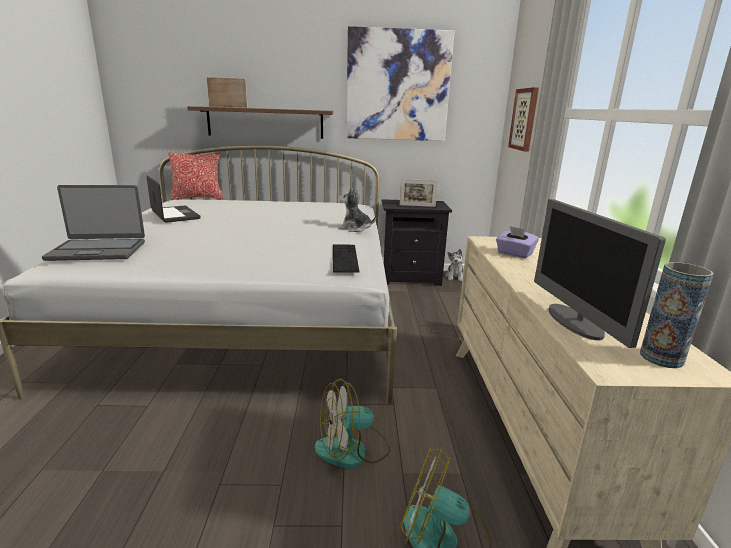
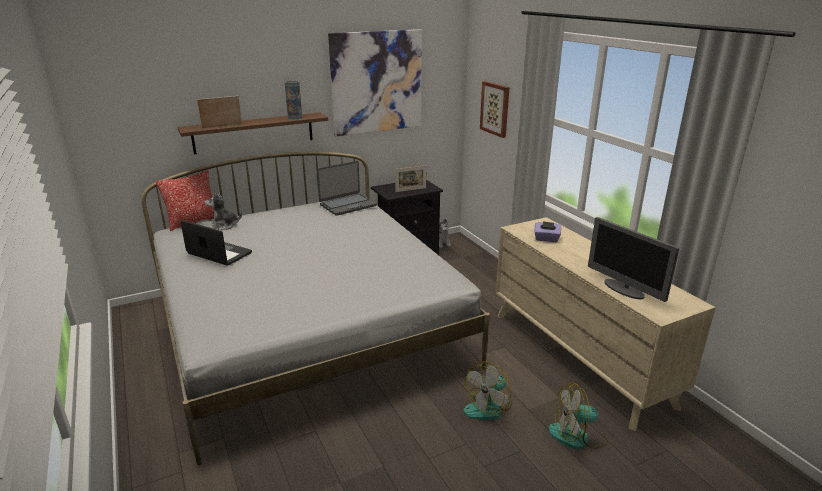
camera: 25 degrees left, 5 degrees up
(98, 250) = (228, 314): laptop -> laptop (347, 205)
(344, 258) = (430, 268): keyboard -> none
(355, 229) = (396, 232): plush toy -> plush toy (224, 226)
(661, 358) = (674, 301): vase -> vase (295, 117)

